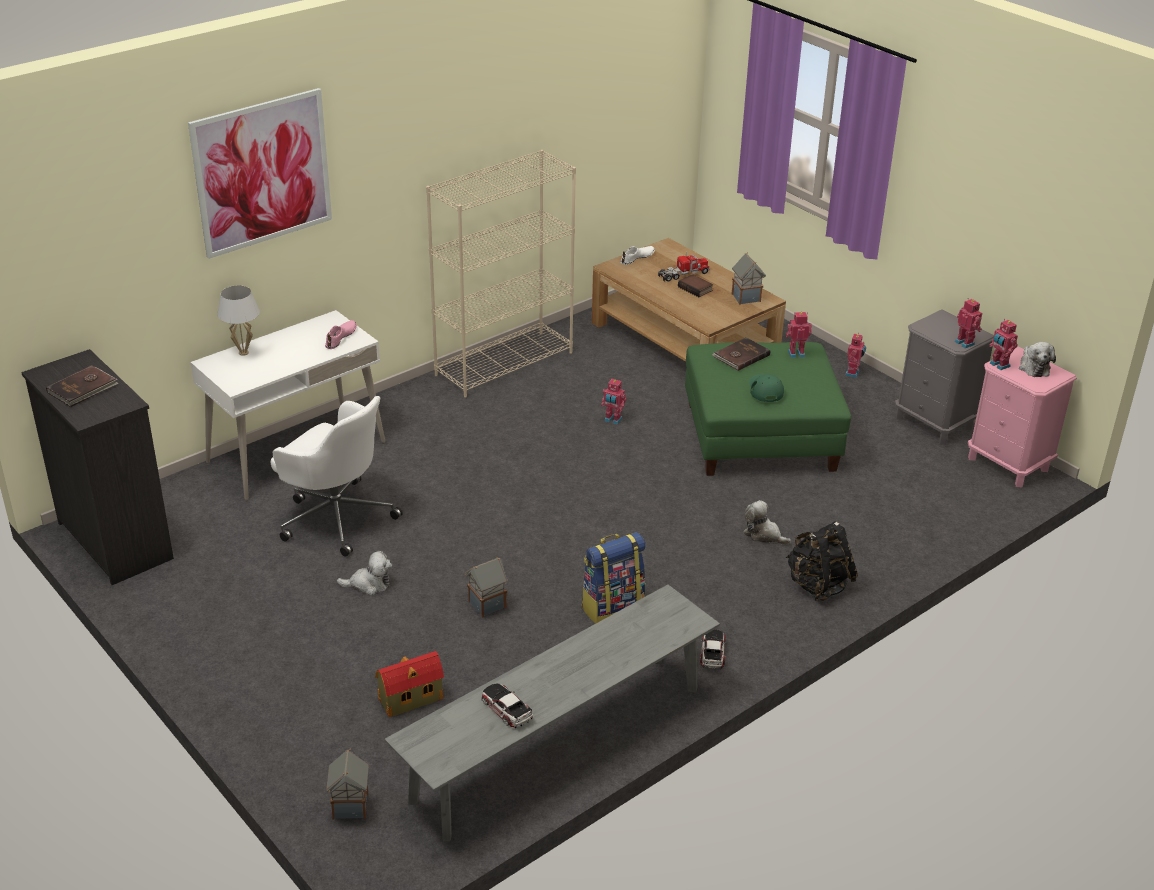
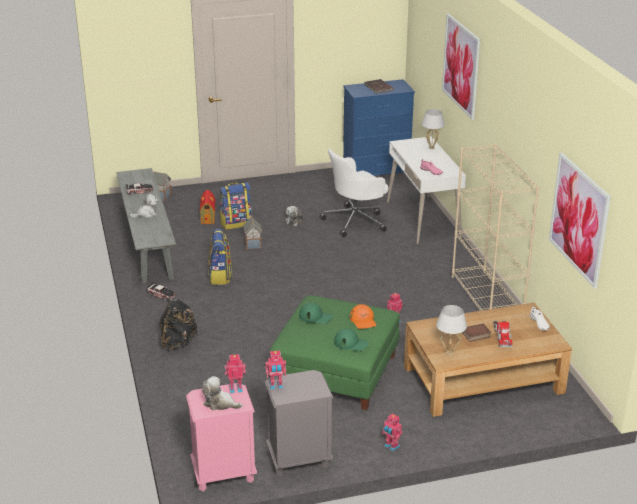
camera: 115 degrees right, 5 degrees down
(115, 540) = (377, 172): black dresser -> blue dresser
(416, 652) = (236, 223): none -> backpack
(609, 124) = (579, 219): none -> picture
(740, 356) = (363, 320): brown book -> orange cap
(746, 298) = (449, 353): toy house -> white table lamp
(763, 535) = (236, 339): plush toy -> plush toy (146, 214)
(796, 353) = (351, 343): toy robot -> green cap

